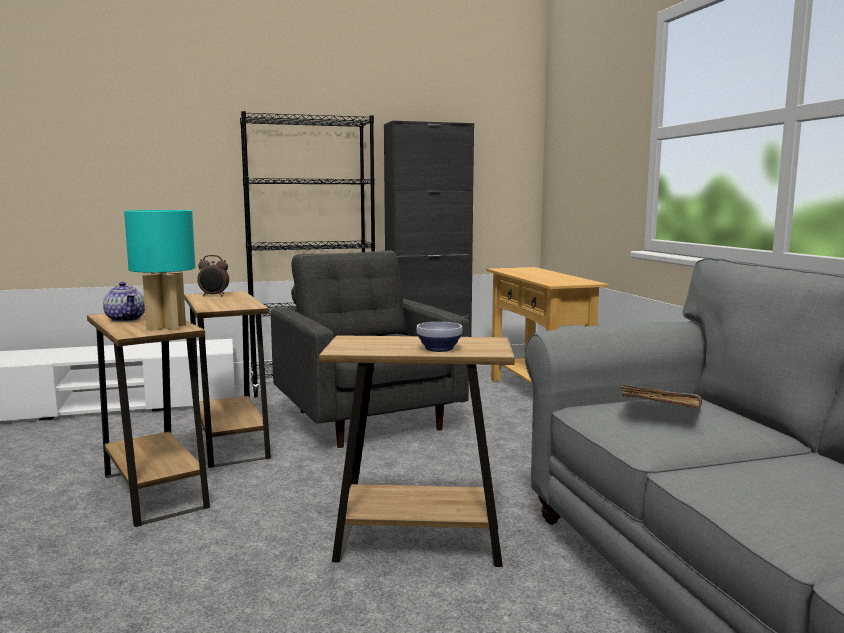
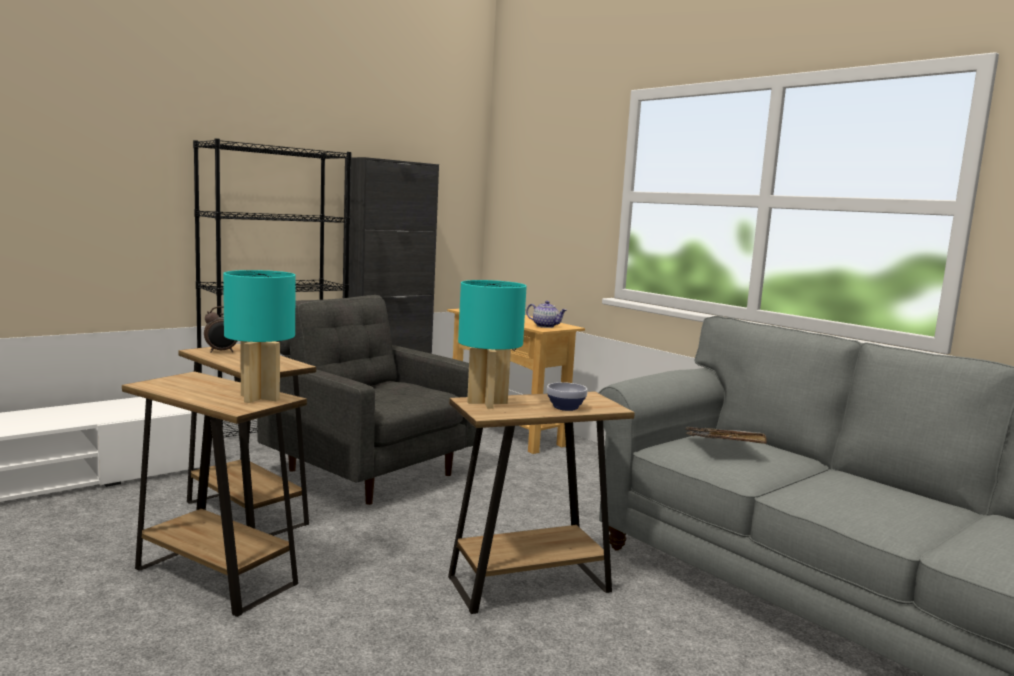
camera: 25 degrees left, 0 degrees up
(126, 319) = (188, 389): teapot -> teapot (545, 326)
(364, 341) = (488, 402): none -> turquoise table lamp

